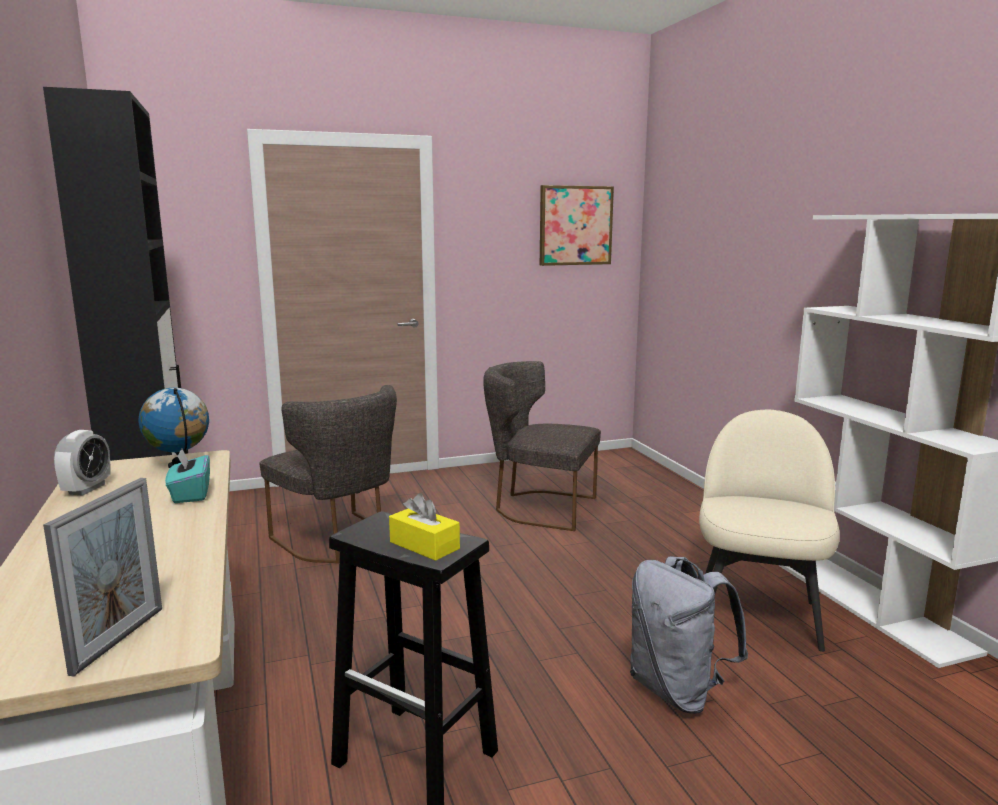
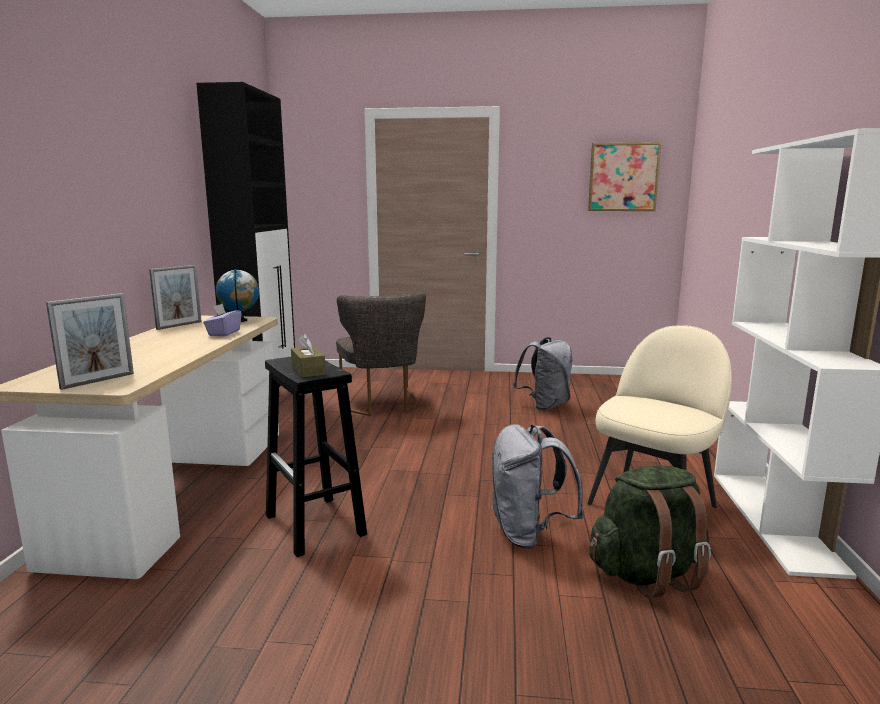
camera: 25 degrees right, 0 degrees up
(87, 489) = (179, 325): alarm clock -> picture frame
(190, 494) = (223, 333): turquoise tissue box -> purple tissue box
(424, 545) = (308, 370): yellow tissue box -> brown tissue box
(539, 507) = (545, 406): grey chair -> grey backpack
(832, 707) = (648, 574): none -> green backpack

